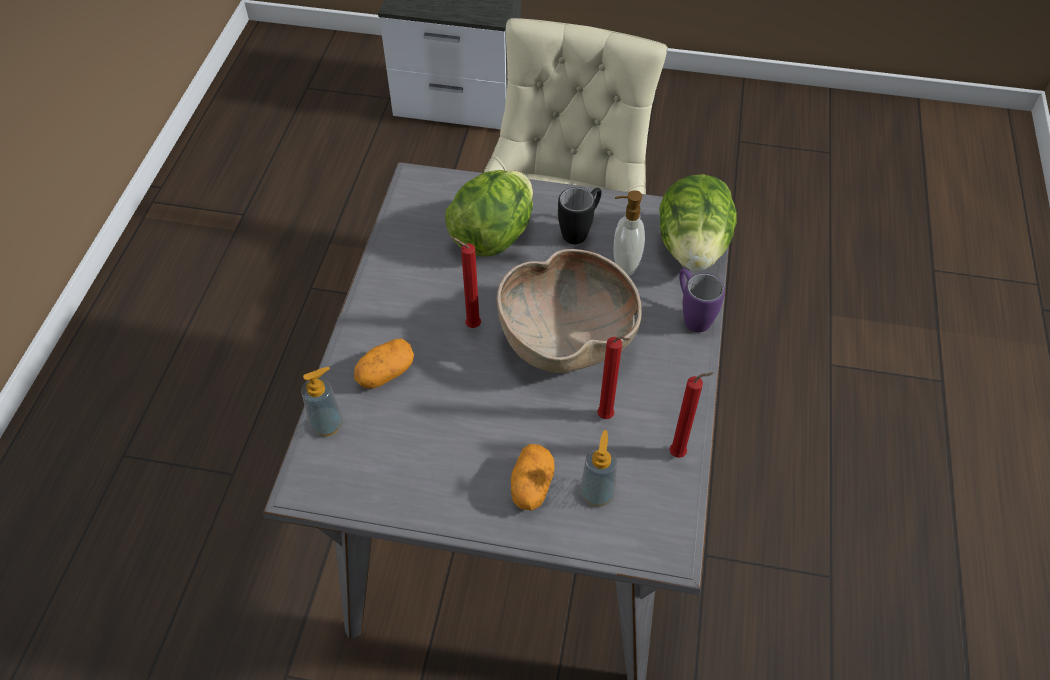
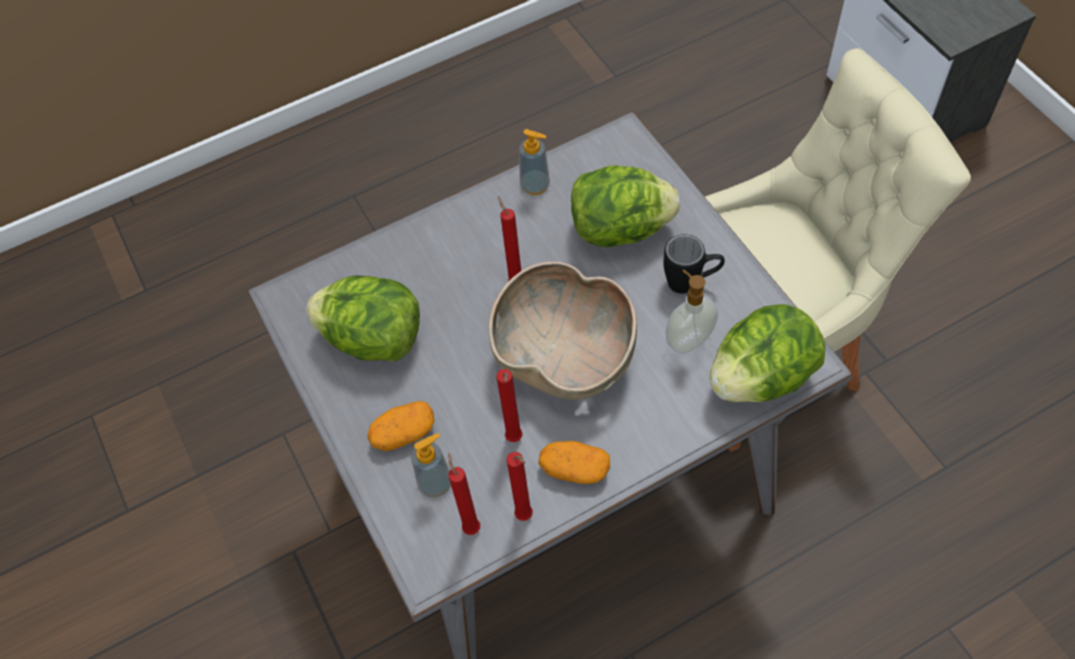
camera: 55 degrees right, 5 degrees up
(327, 424) = (344, 268): soap dispenser -> soap dispenser (535, 185)
(385, 373) = (419, 266): potato -> potato (574, 469)
(420, 449) = (373, 339): none -> lettuce
(656, 494) = (471, 526): none -> red candle
(692, 315) = (681, 429): purple mug -> none

